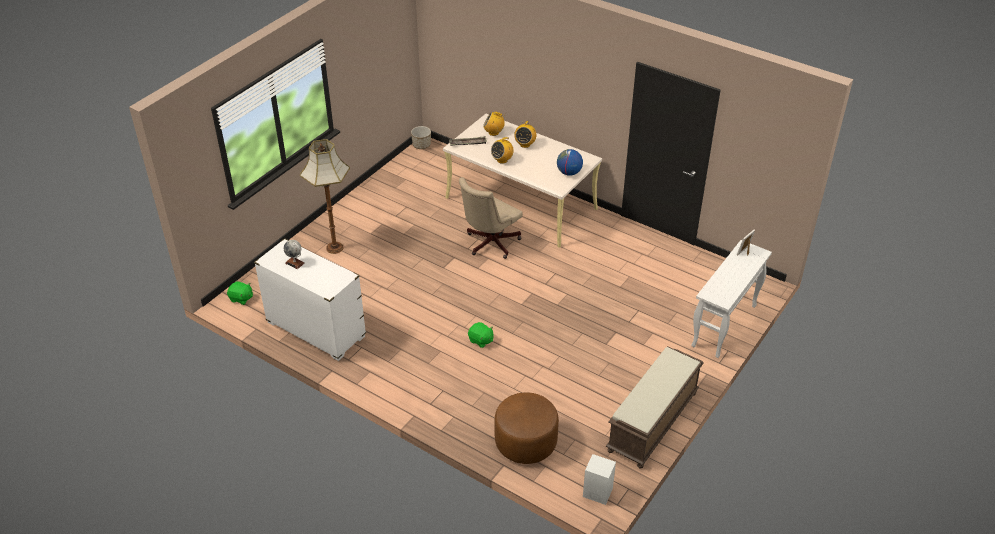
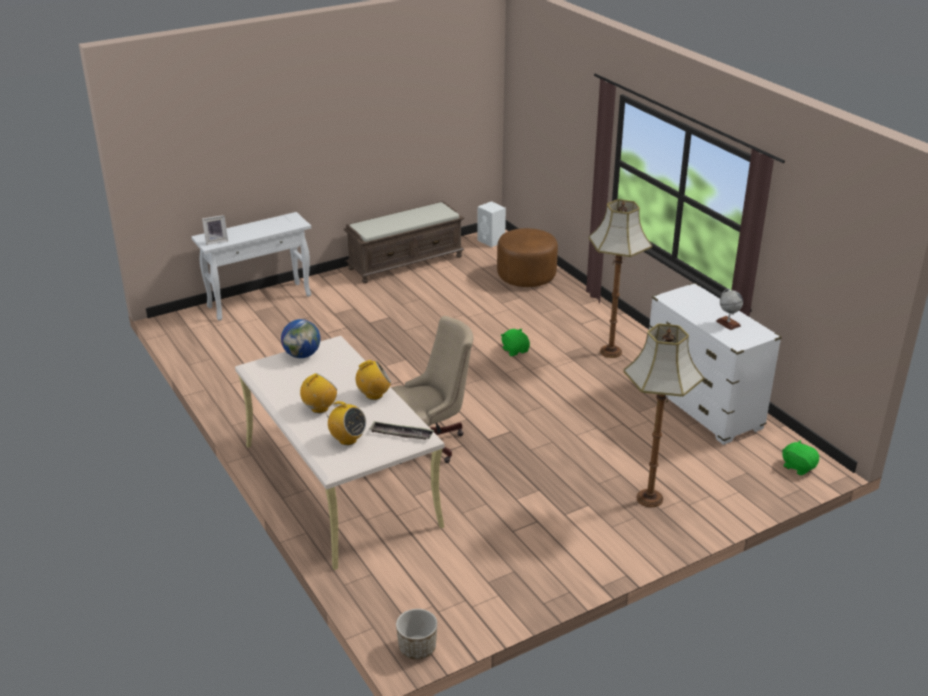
camera: 155 degrees left, 10 degrees down
(403, 365) = (611, 352): none -> floor lamp

